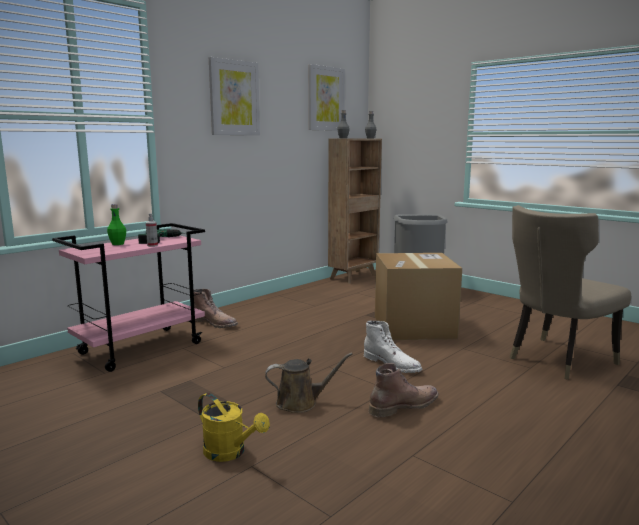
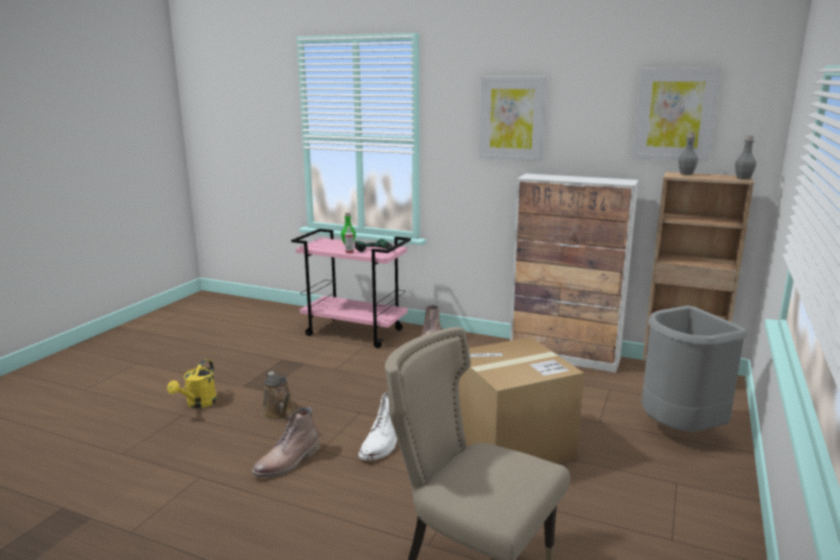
camera: 70 degrees right, 5 degrees up
(297, 293) = (564, 357): none -> cabinet
(403, 406) = (288, 462): brown boot -> brown boot turned 90 degrees clockwise

